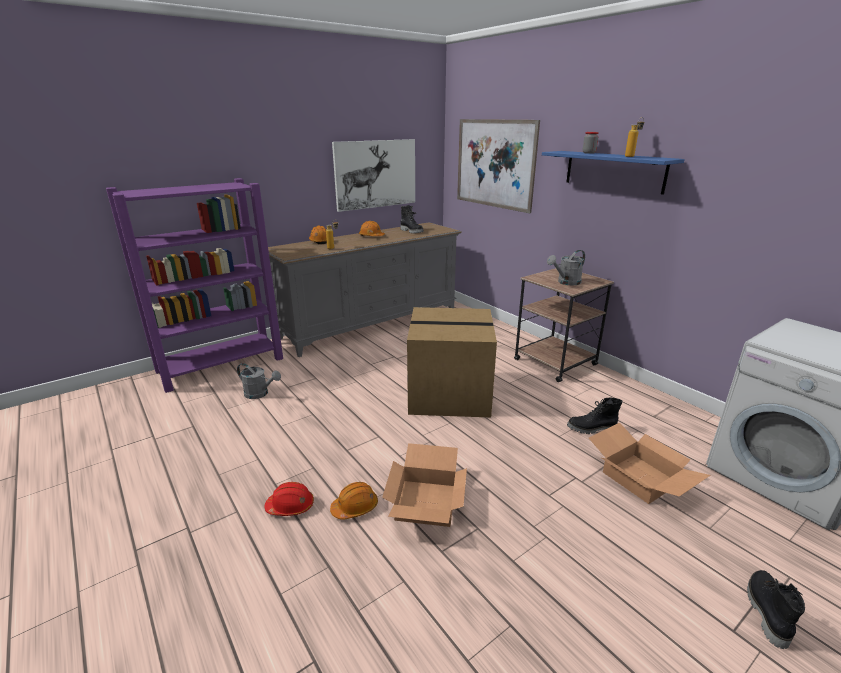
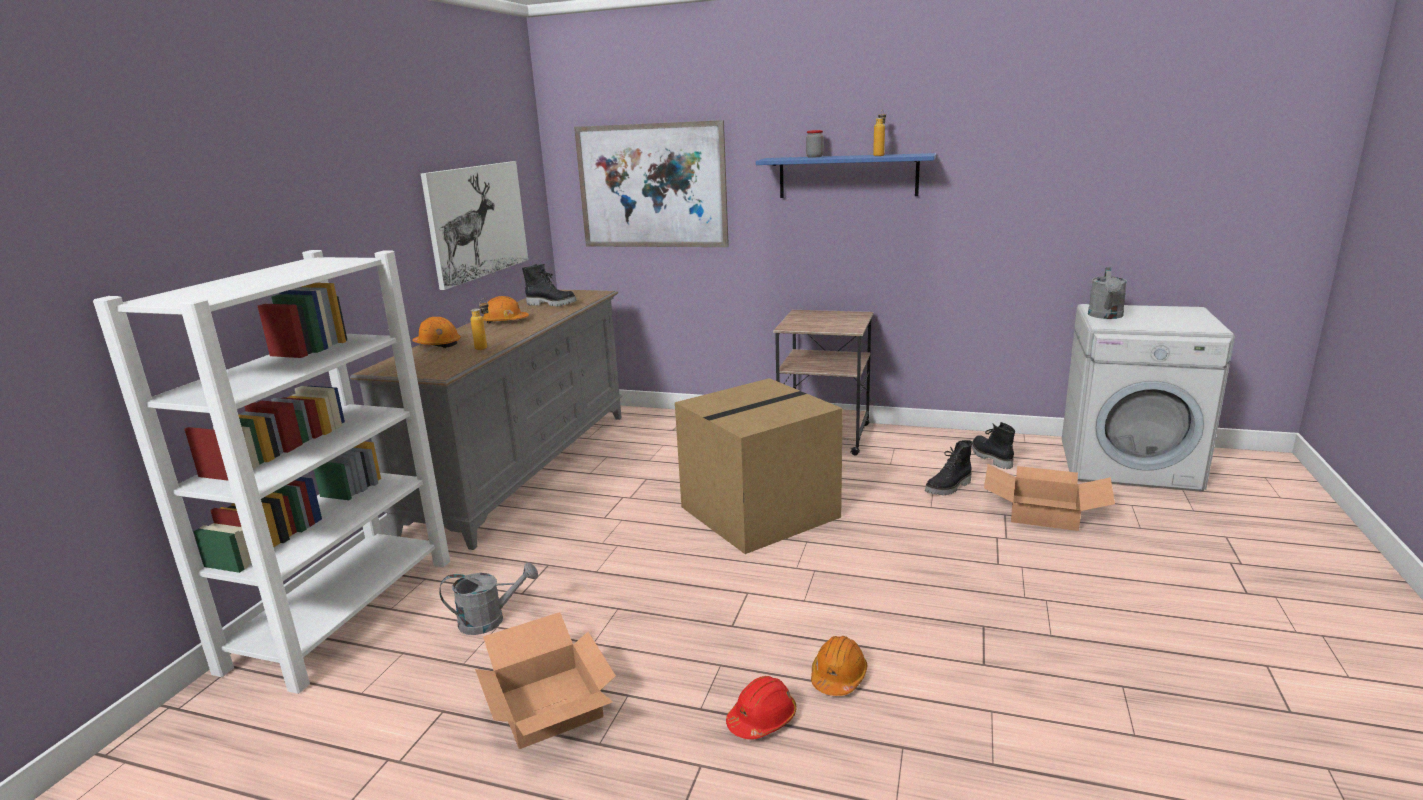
camera: 35 degrees left, 5 degrees down
(221, 365) = (343, 612): purple bookcase -> white bookcase
(427, 503) = (904, 630): cardboard box -> cardboard box (551, 706)
(566, 282) = (831, 323): grey watering can -> grey watering can (1106, 316)
(765, 611) = (1244, 568): black boot -> black boot (990, 458)

